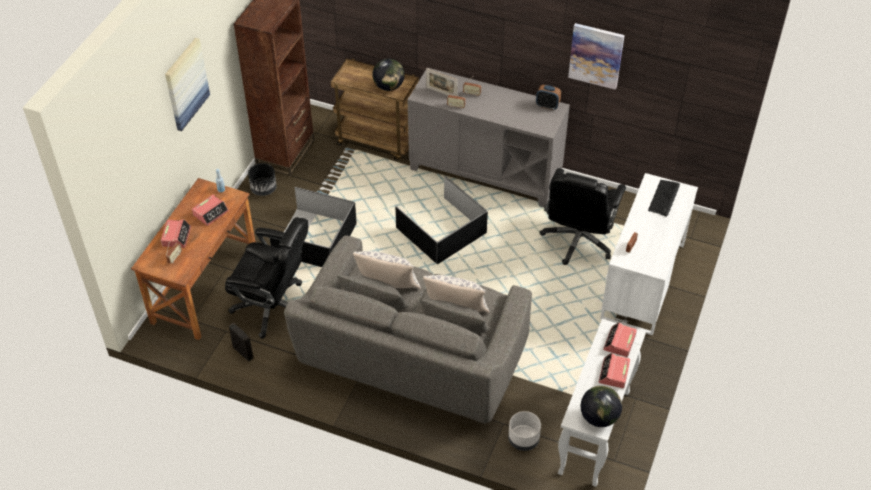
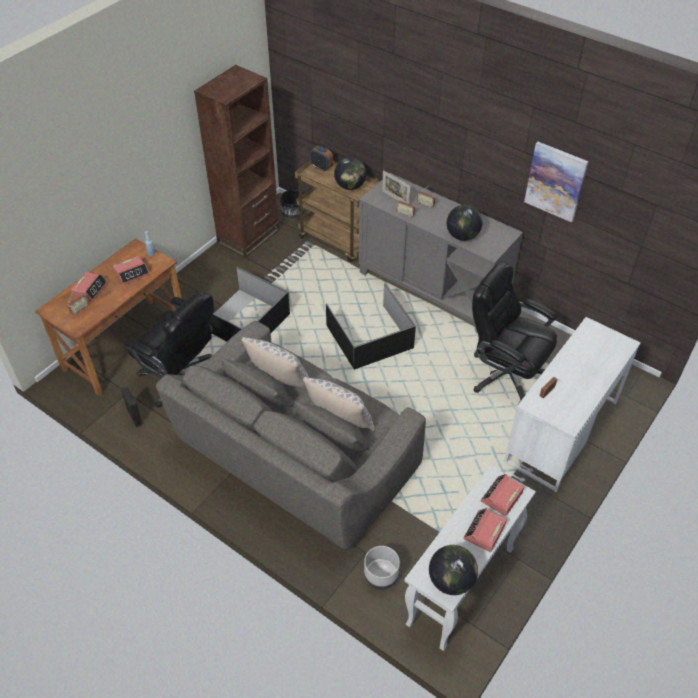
camera: 15 degrees right, 0 degrees up
(186, 84) = (125, 138): picture -> none
(263, 189) = (216, 265): black planter -> black planter (293, 214)
(516, 118) = (462, 236): none -> globe
(547, 106) = (499, 229): alarm clock -> alarm clock (321, 167)
(578, 240) = (505, 374): black office chair -> black office chair turned 90 degrees clockwise
(664, 198) = (599, 347): keyboard -> none

